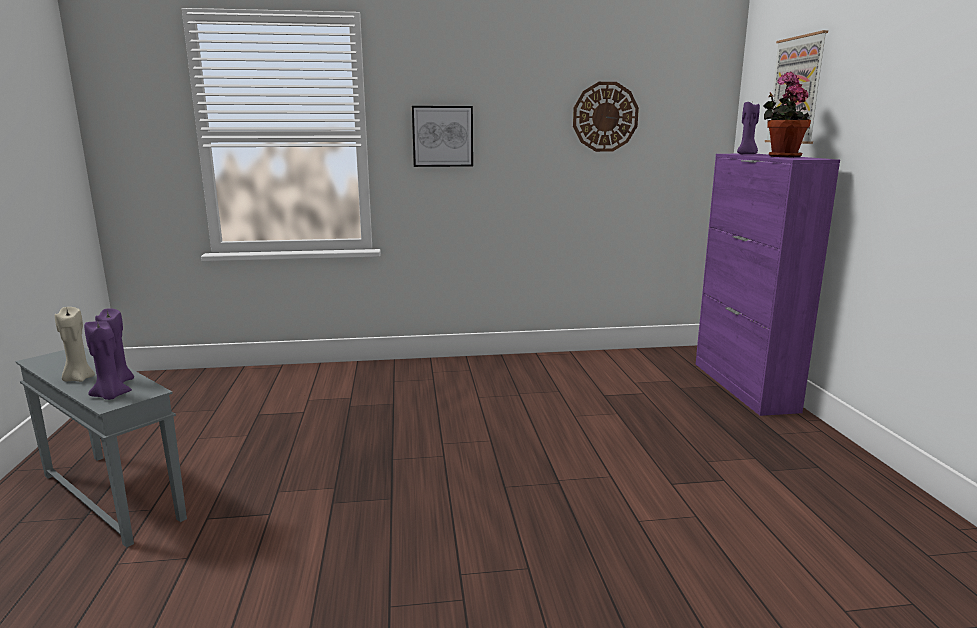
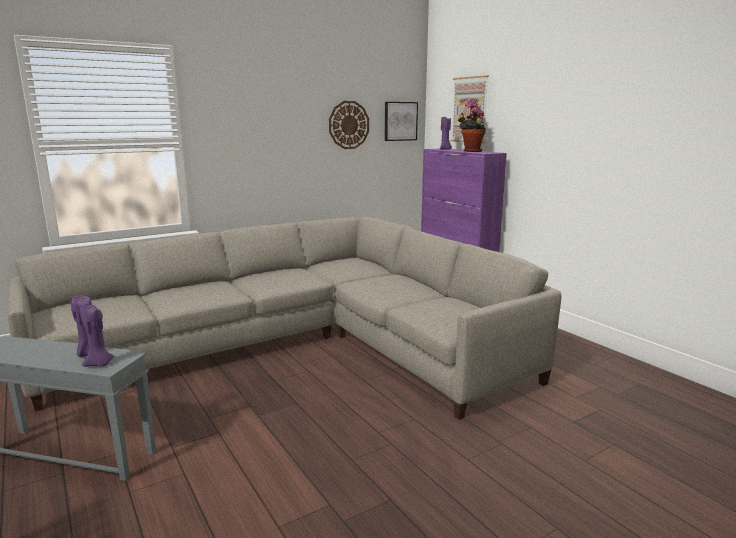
camera: 25 degrees left, 0 degrees up
(78, 379) = (48, 358): beige candle -> none
(442, 136) = (240, 141): picture -> picture (400, 121)
(465, 417) = (301, 345): none -> grey sofa

